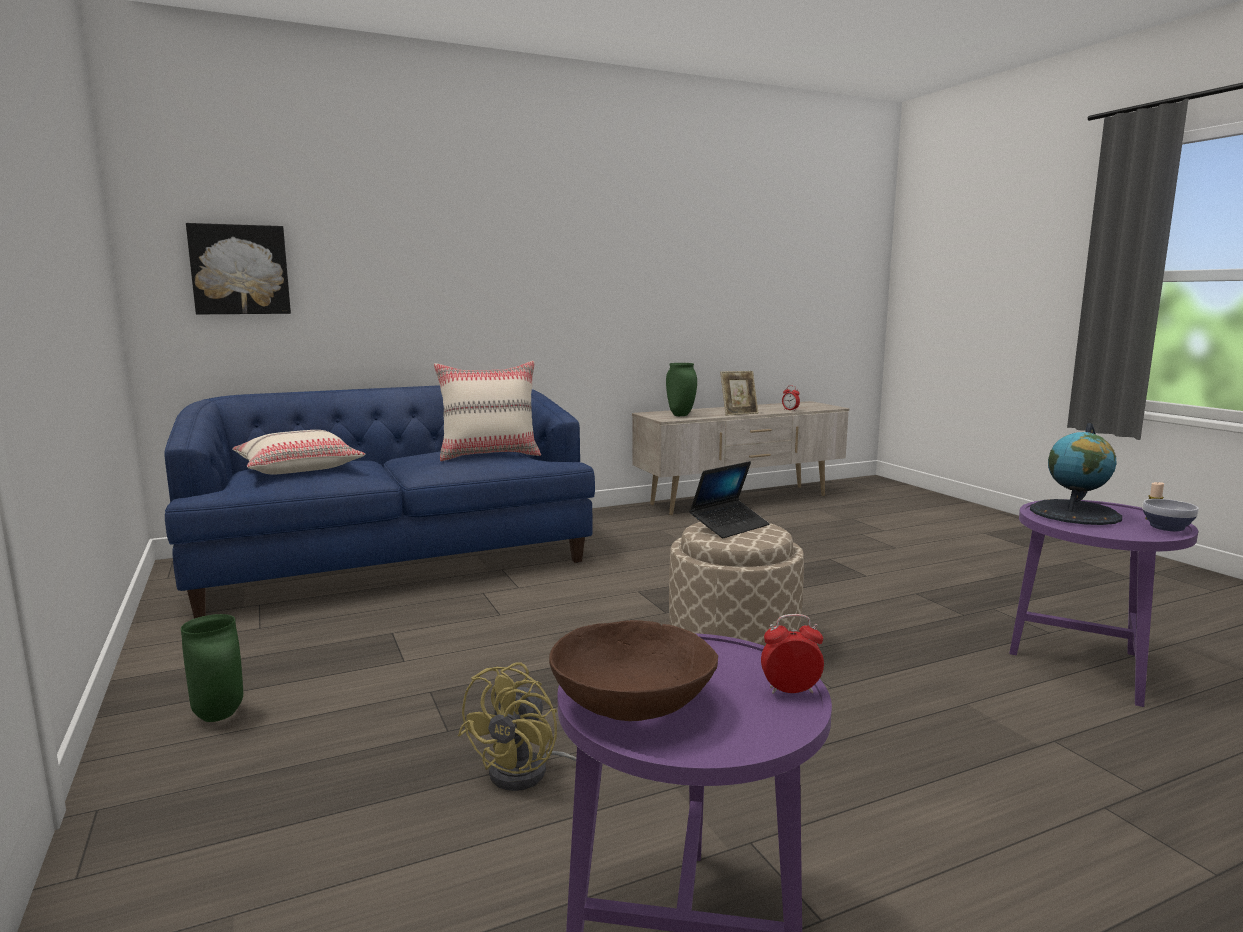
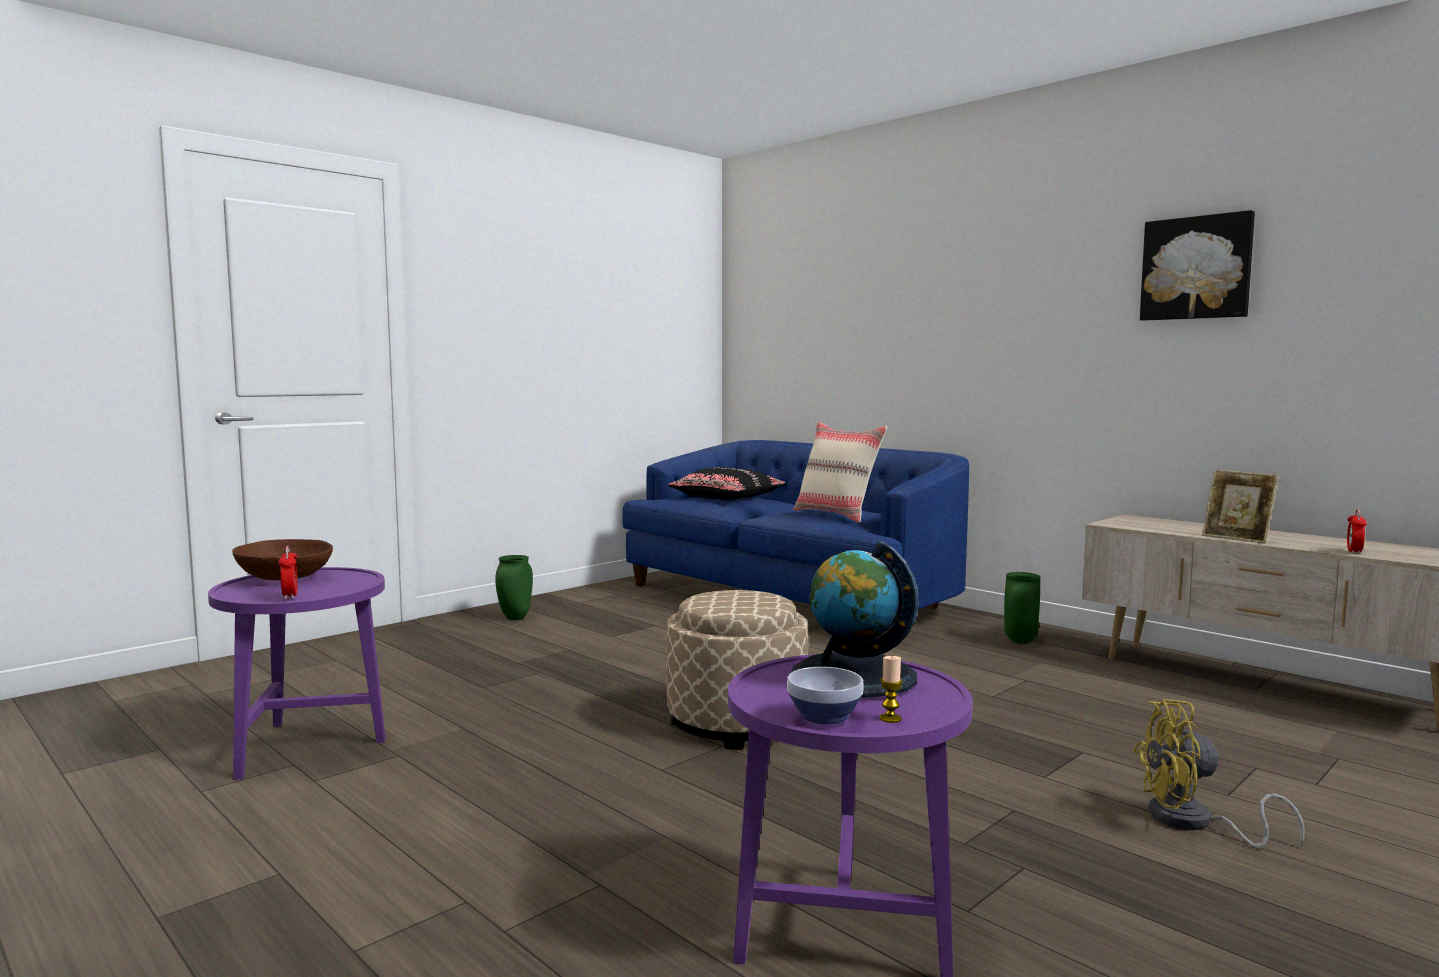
camera: 70 degrees right, 5 degrees down
(240, 270) = (781, 341): picture -> picture (1196, 268)
(299, 468) = (727, 497): beige pillow -> black pillow
(531, 772) = (472, 689): yellow fan -> yellow fan (1193, 823)
(680, 415) = (1150, 525): green vase -> green vase (1019, 641)
(729, 526) = (744, 597): laptop -> none

